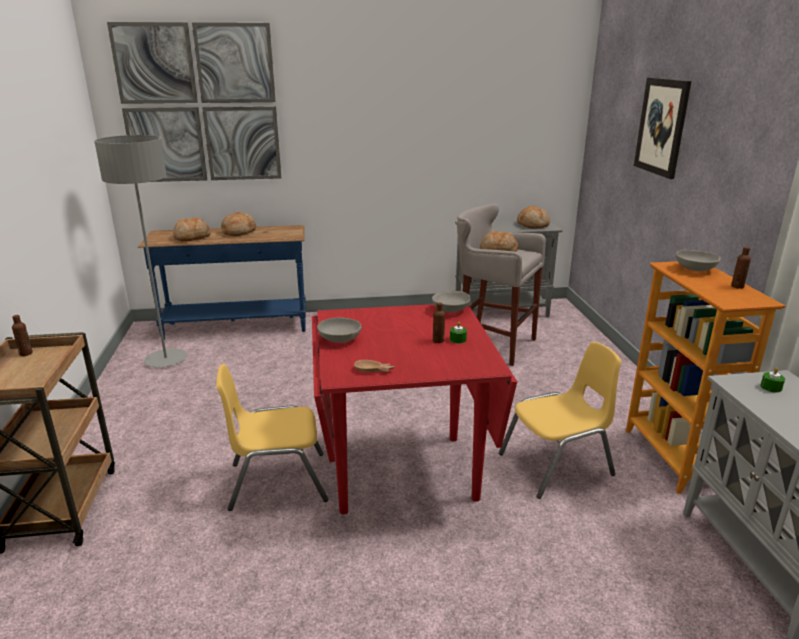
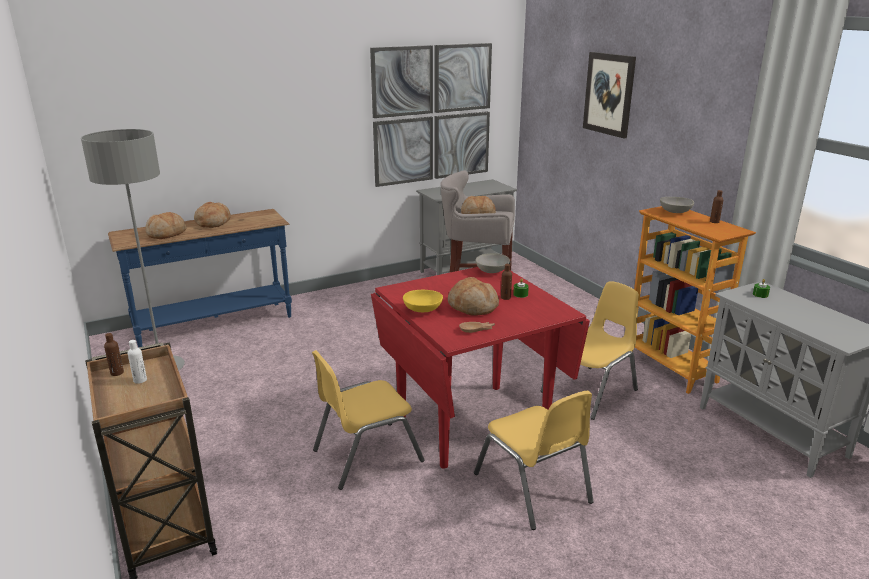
camera: 20 degrees left, 0 degrees up
(35, 364) = (140, 380): none -> white bottle
(200, 104) = (158, 91): picture -> picture (432, 114)
(339, 339) = (422, 309): grey bowl -> yellow bowl
(419, 561) = (532, 488): none -> yellow chair
(532, 225) = (488, 187): bread -> bread (473, 306)

